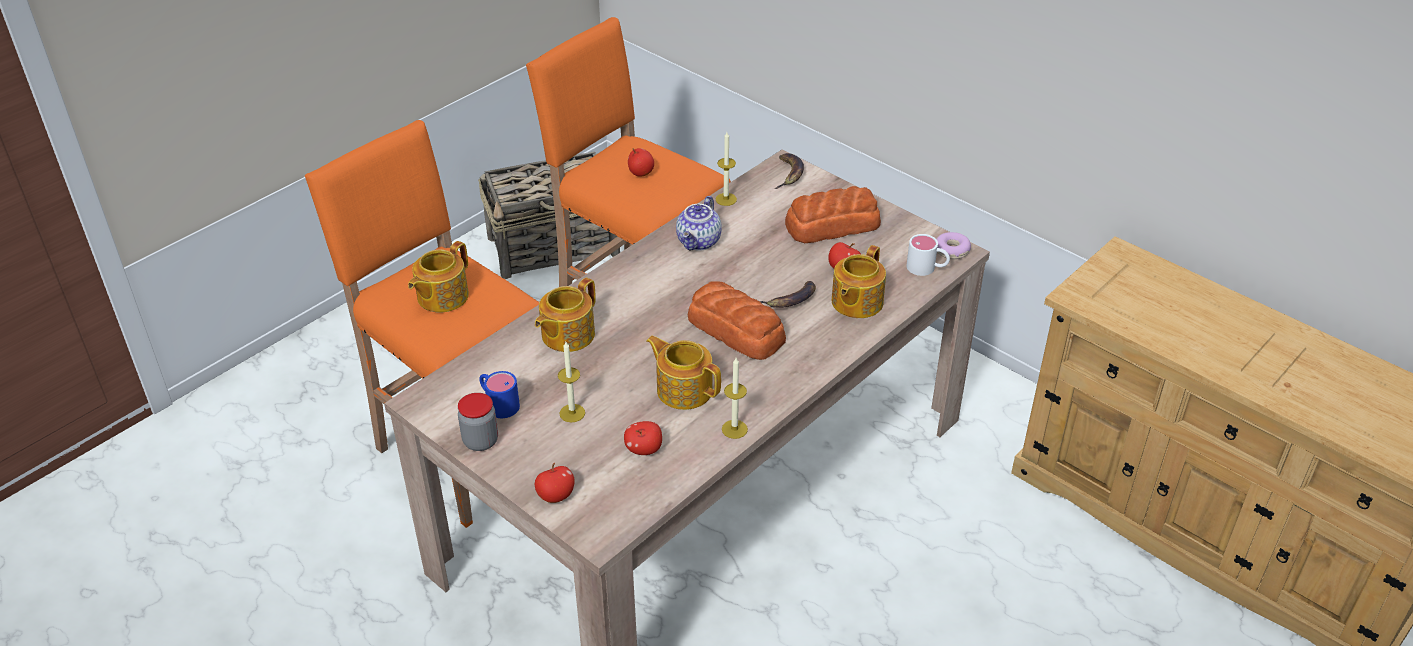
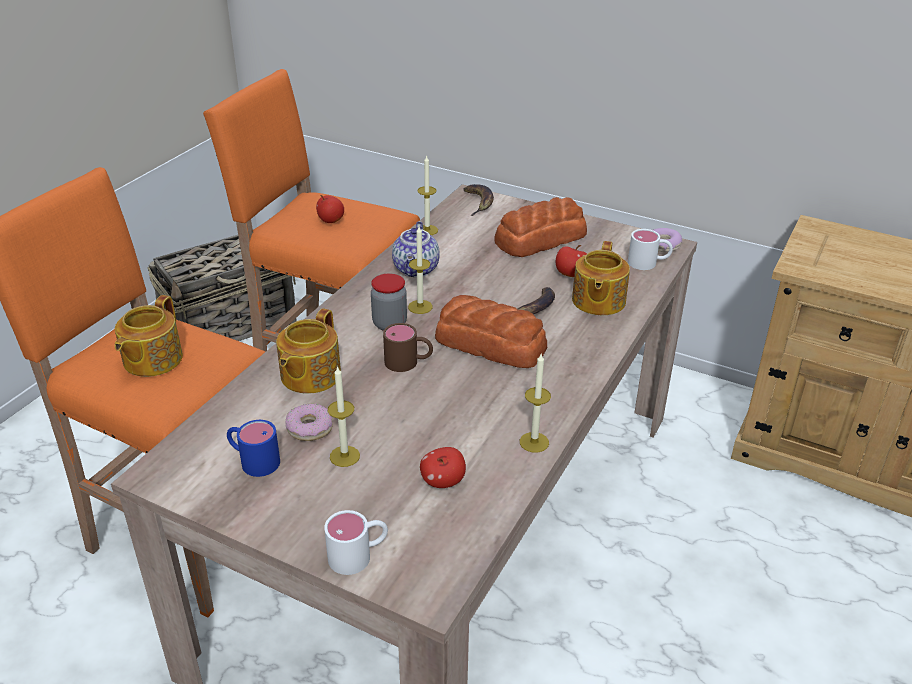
camera: 15 degrees left, 5 degrees down
(480, 441) = (245, 507): jar -> jar (389, 324)
(552, 383) = (310, 428): none -> donut
(556, 496) = (359, 555): apple -> white mug
(656, 336) = (408, 362): none -> brown mug
(684, 389) = (460, 410): teapot -> none
(687, 282) = (420, 307): none -> candle

